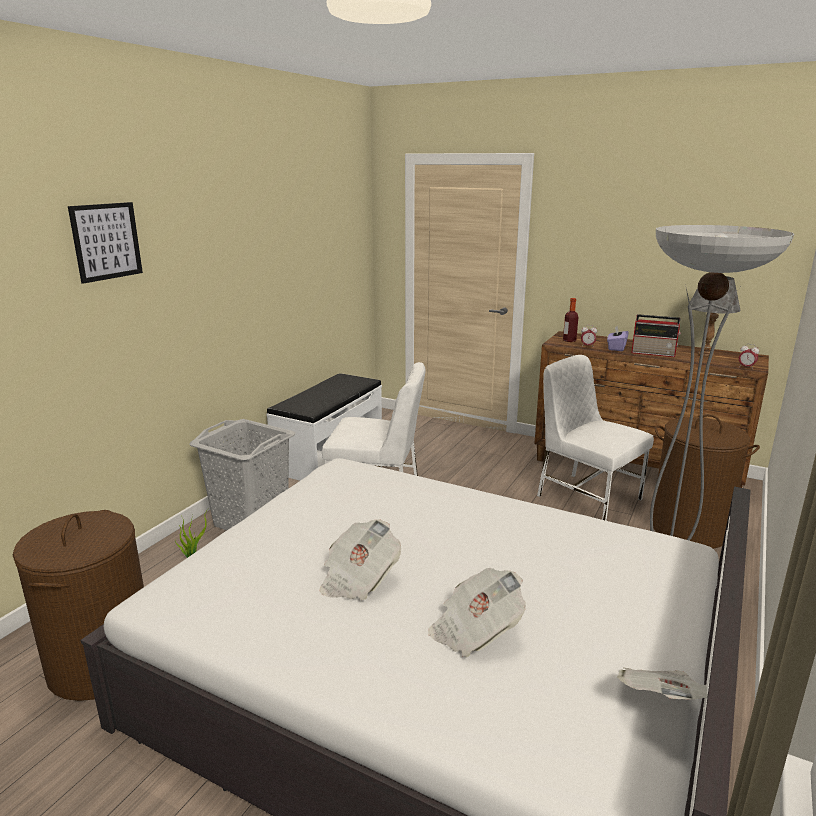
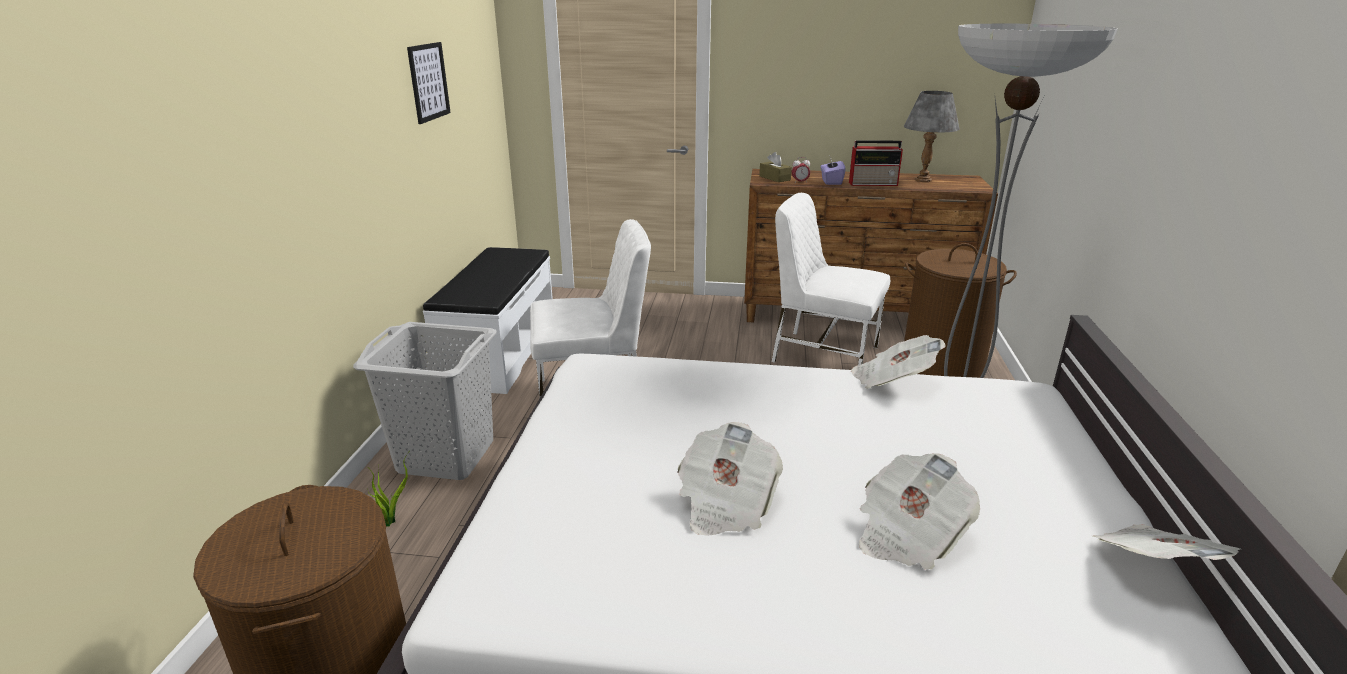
camera: 20 degrees left, 5 degrees up
(106, 241) = (203, 68): picture -> picture (428, 82)
(564, 518) = (892, 380): none -> newspaper
(569, 340) = (774, 178): bottle -> brown tissue box
(746, 367) = (973, 190): alarm clock -> none

